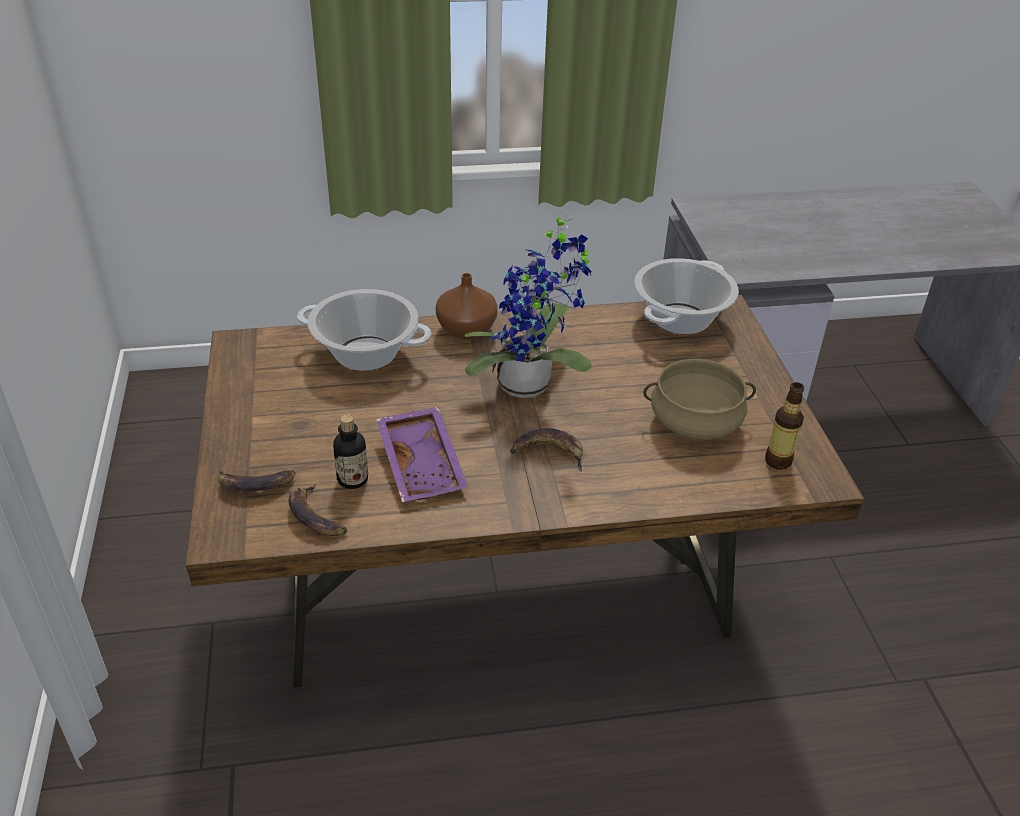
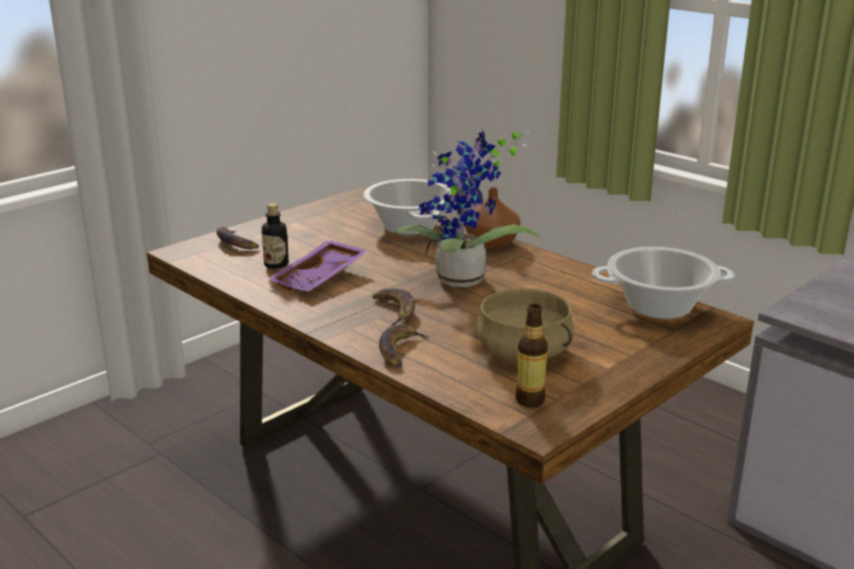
camera: 55 degrees right, 15 degrees down
(315, 516) = (228, 266): banana -> banana (399, 350)

